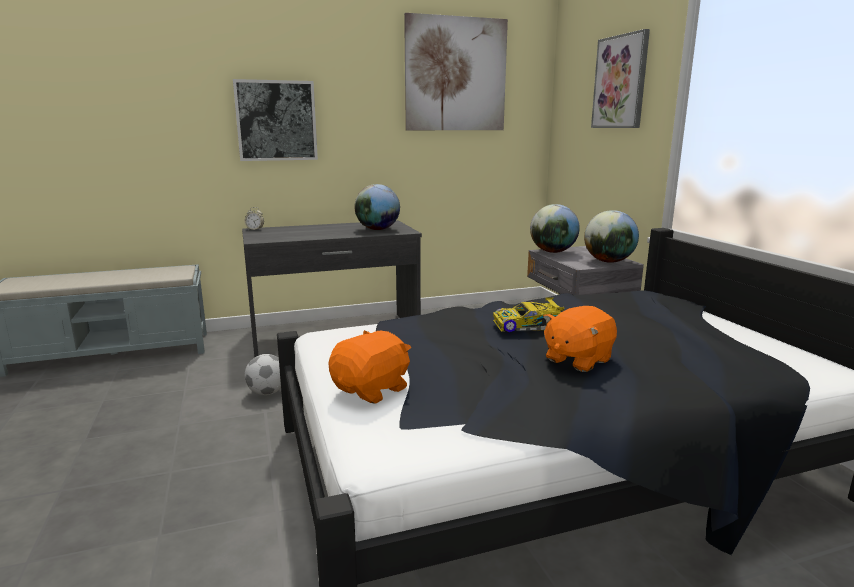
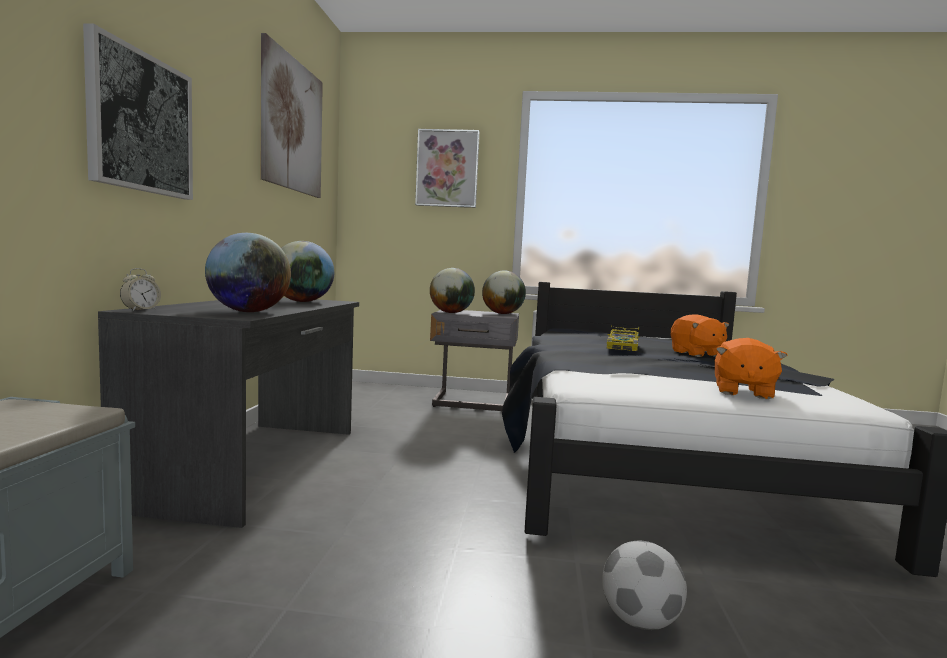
camera: 65 degrees left, 10 degrees down
(267, 392) = (394, 537): football -> football (639, 621)
(285, 236) = (248, 312): none -> globe
(372, 390) = (742, 392): orange plush toy -> orange plush toy turned 135 degrees counterclockwise

